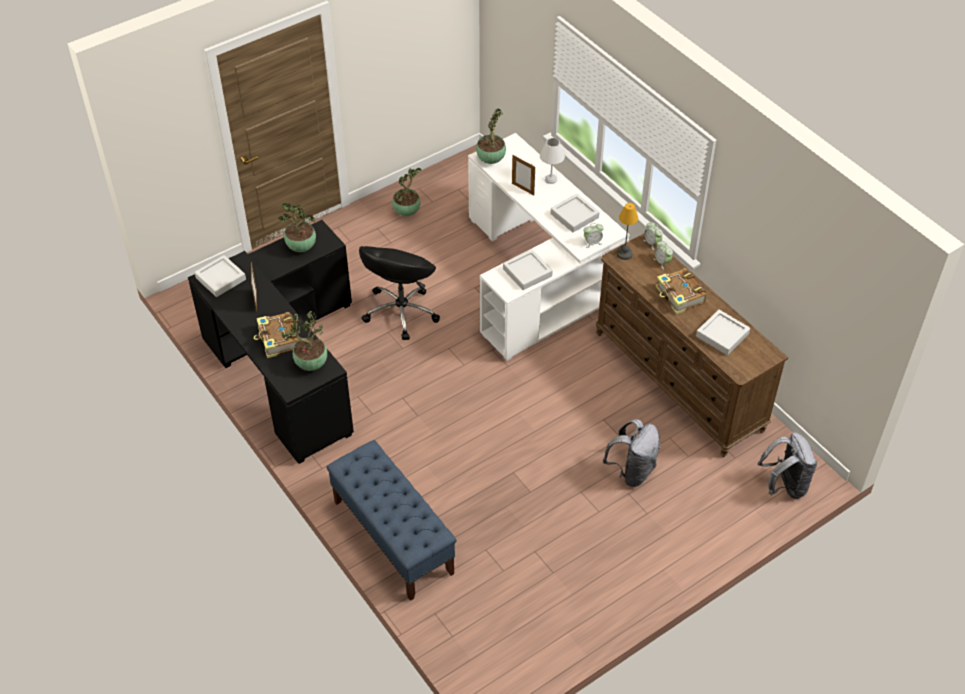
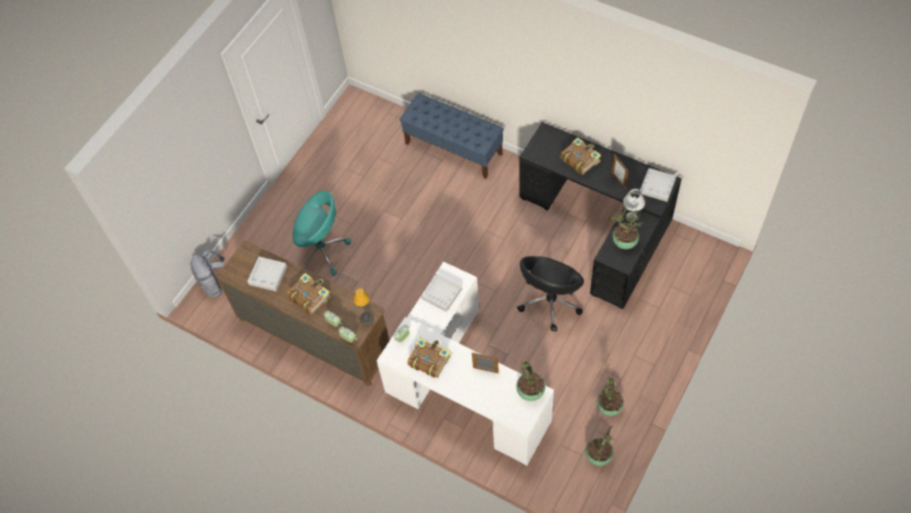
camera: 160 degrees right, 10 degrees up
(310, 365) = (545, 151): potted plant -> potted plant (598, 456)
(400, 314) = (549, 304): black office chair -> black office chair turned 150 degrees counterclockwise
(551, 179) = (467, 392): white table lamp -> white table lamp (631, 217)
(574, 216) = (429, 360): grey tray -> book
(632, 471) = (323, 252): grey backpack -> turquoise office chair

